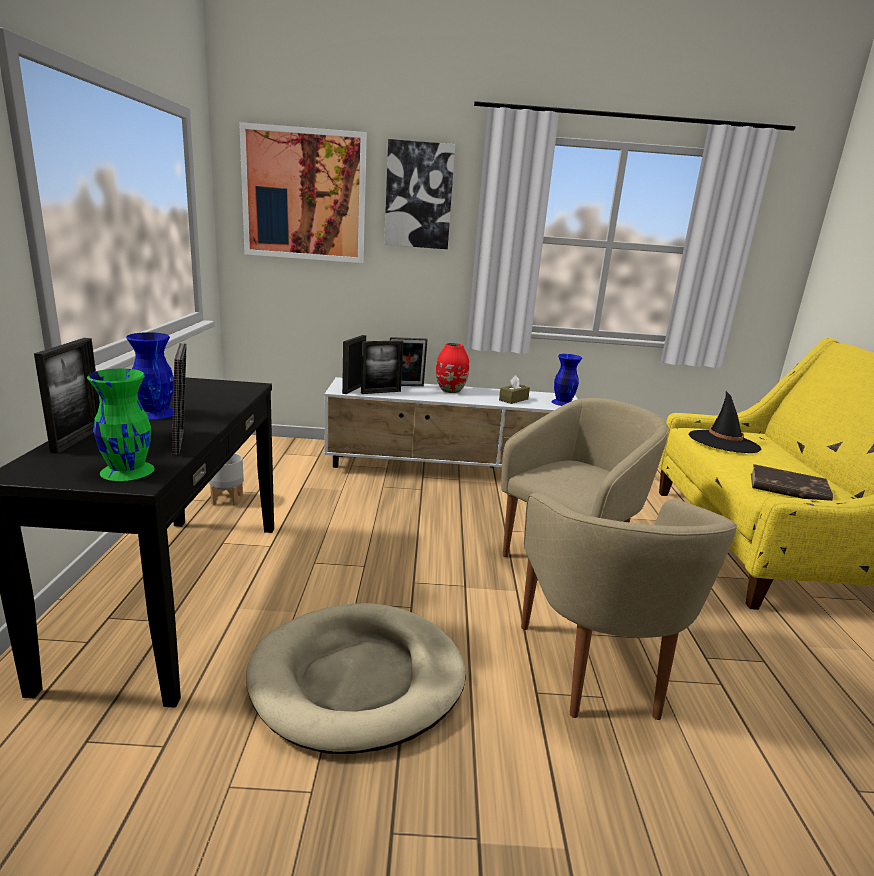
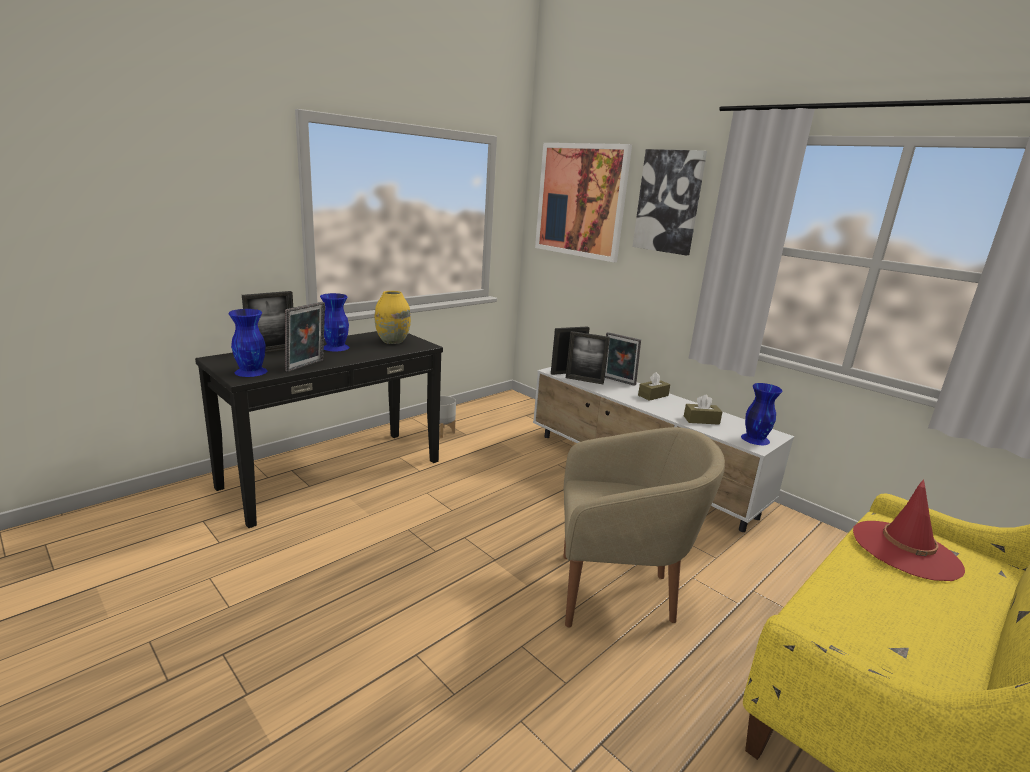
camera: 45 degrees right, 0 degrees up
(128, 470) = (251, 371): green vase -> blue vase
(203, 390) = (392, 341): none -> yellow vase
(358, 680) = (336, 571): beige dog bed -> none
(451, 390) = (653, 395): red vase -> brown tissue box
(596, 670) = (484, 675): beige armchair -> none
(723, 442) = (905, 550): black hat -> red hat
(787, 488) = (868, 629): brown book -> none

